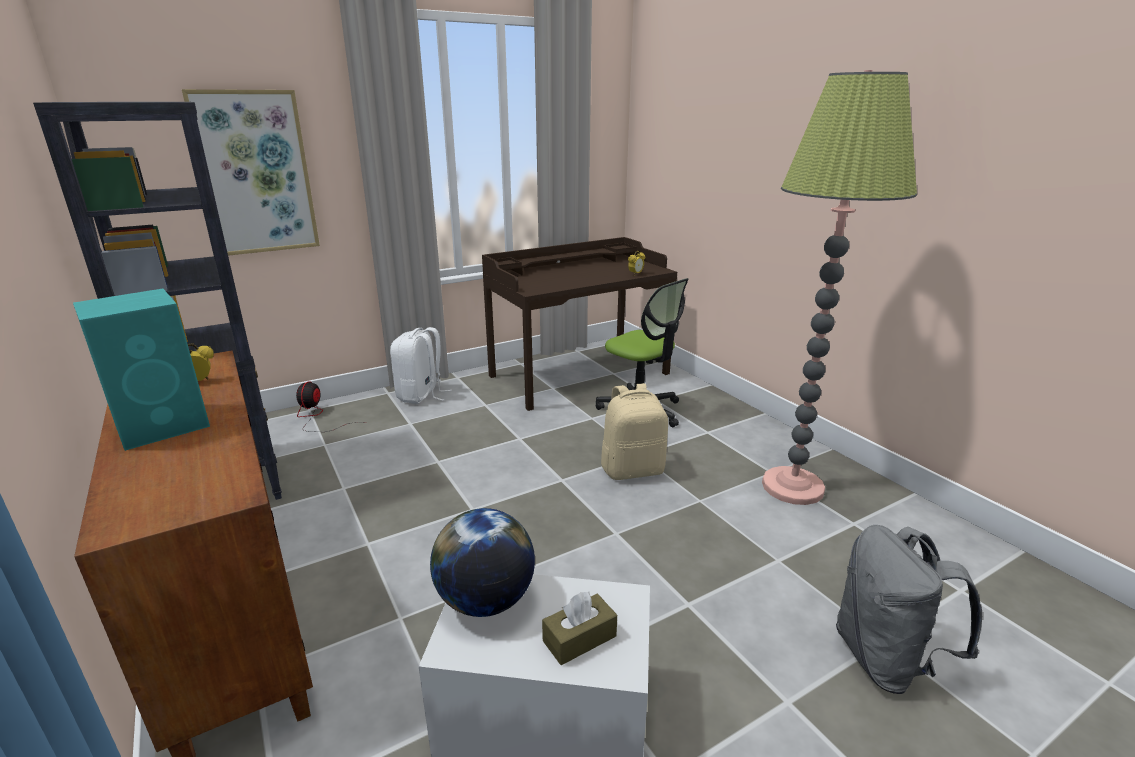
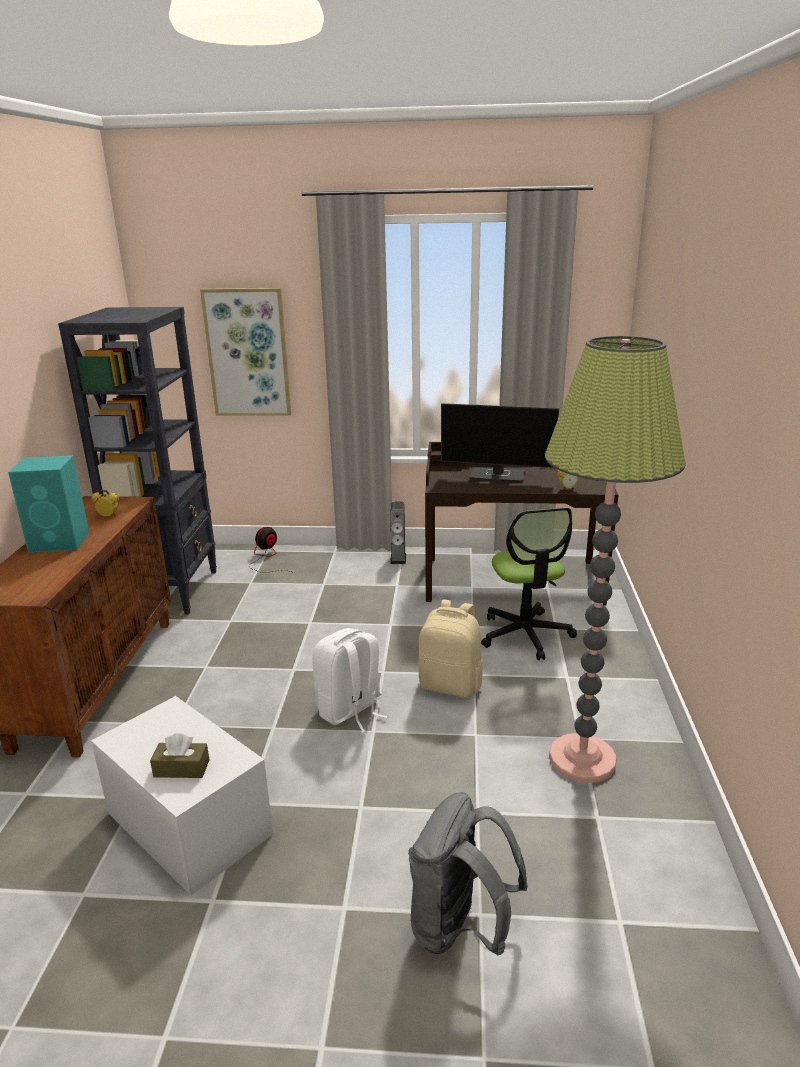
camera: 35 degrees right, 0 degrees up
(421, 395) = (357, 561): white backpack -> white backpack (350, 710)
(459, 383) = (398, 558): none -> speaker
(485, 600) = (163, 722): globe -> none
(566, 274) = (499, 475): none -> monitor

